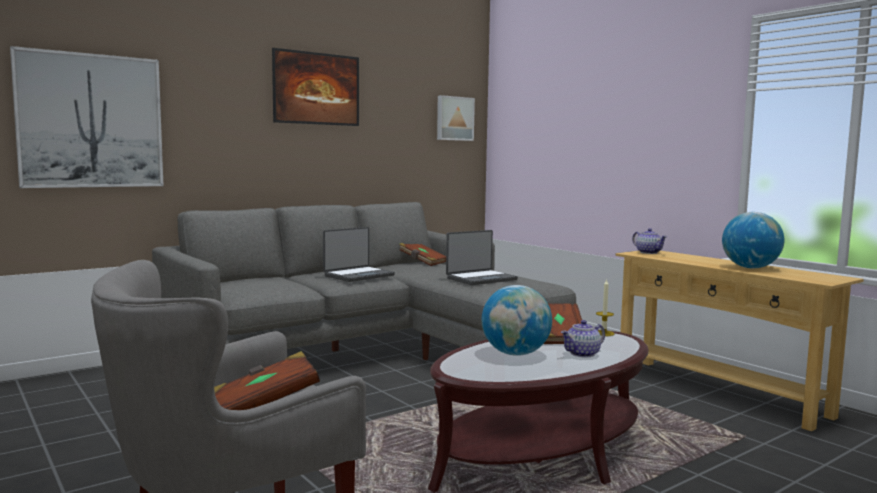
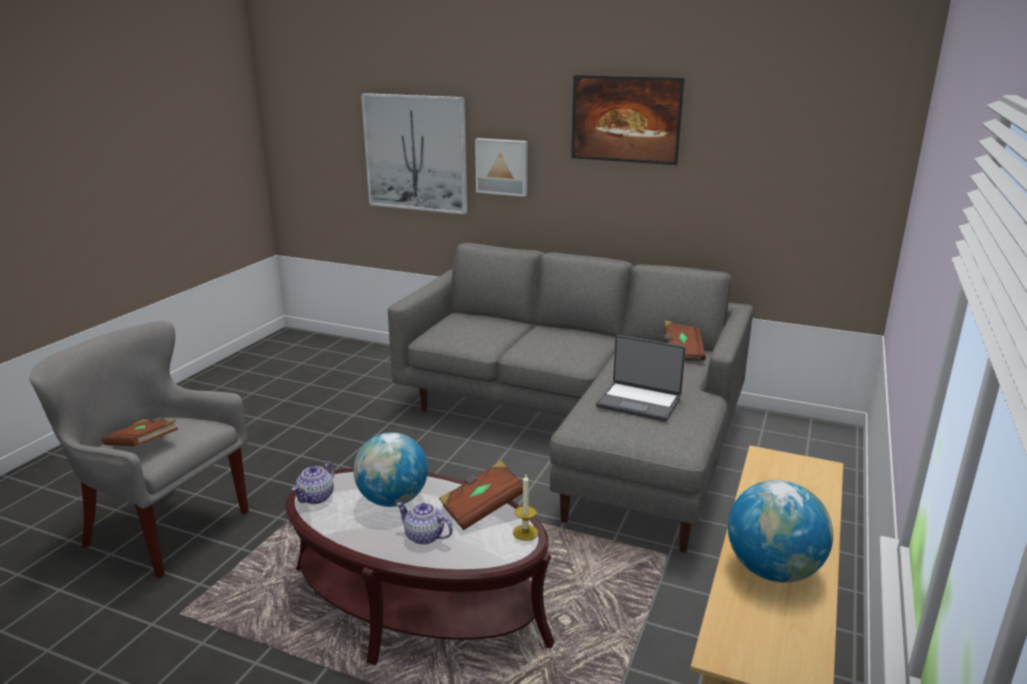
camera: 60 degrees right, 15 degrees up
(358, 275) = (561, 348): laptop -> none
(454, 118) = (843, 158): picture -> picture (502, 166)
(648, 252) = (795, 467): teapot -> teapot (316, 497)

